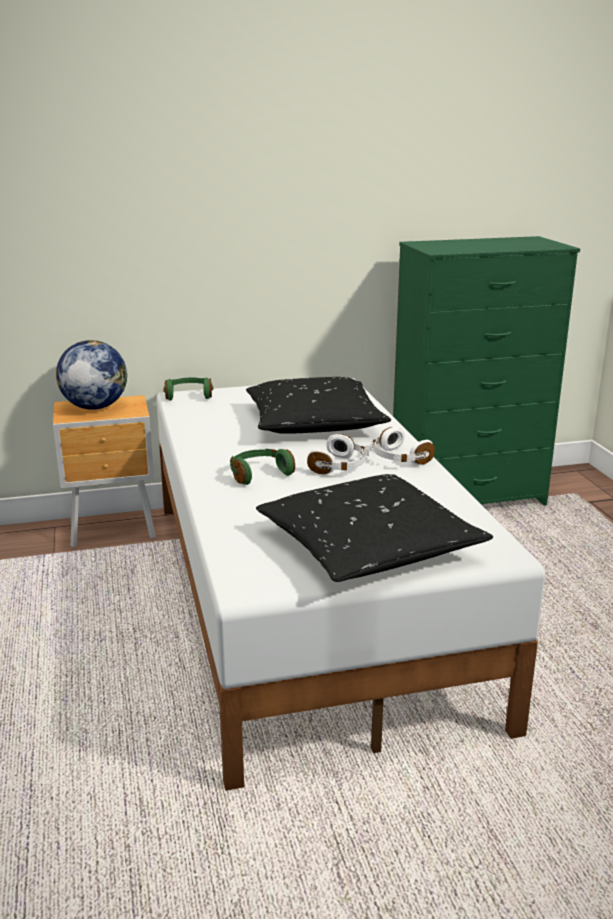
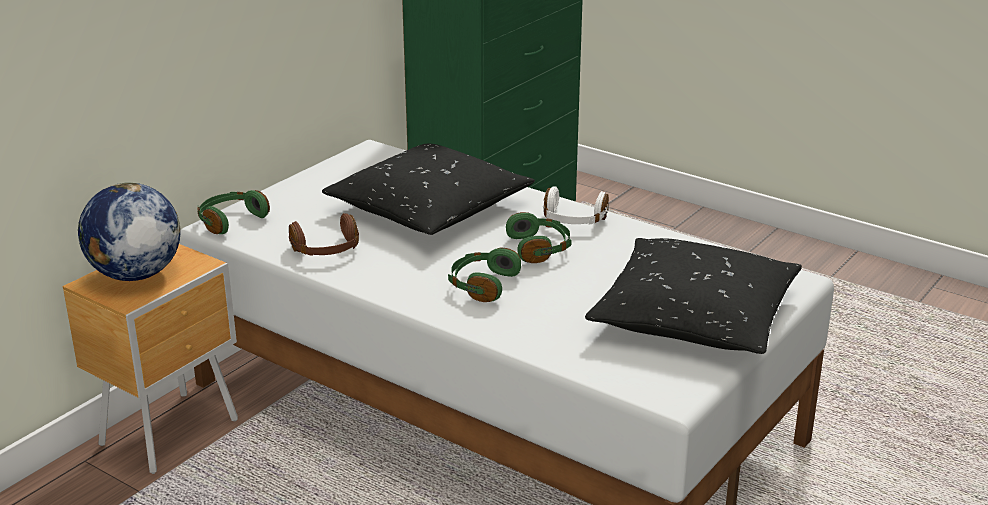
camera: 40 degrees left, 5 degrees up
(208, 425) = (327, 250): none -> brown headphones
(340, 467) = (540, 248): white headphones -> green headphones

